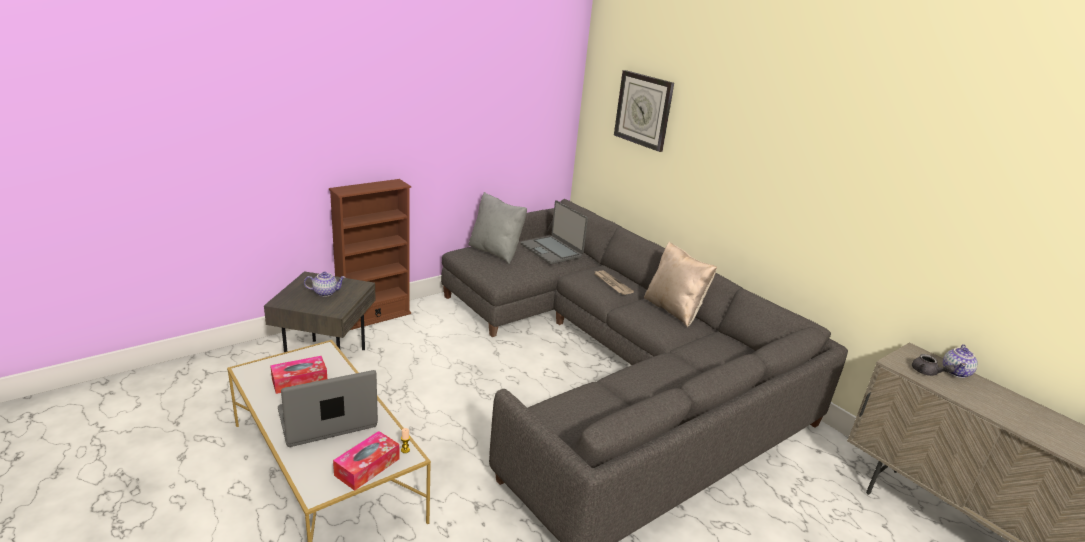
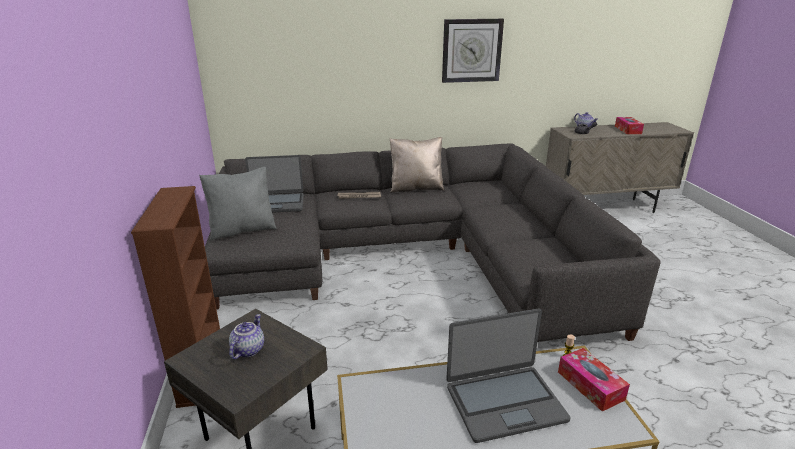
camera: 60 degrees left, 0 degrees up
(299, 381) = (417, 415): tissue box -> tissue box (627, 130)
(327, 419) = (504, 402): laptop -> laptop turned 105 degrees counterclockwise
(643, 110) = (291, 42): wall clock -> wall clock (471, 50)

